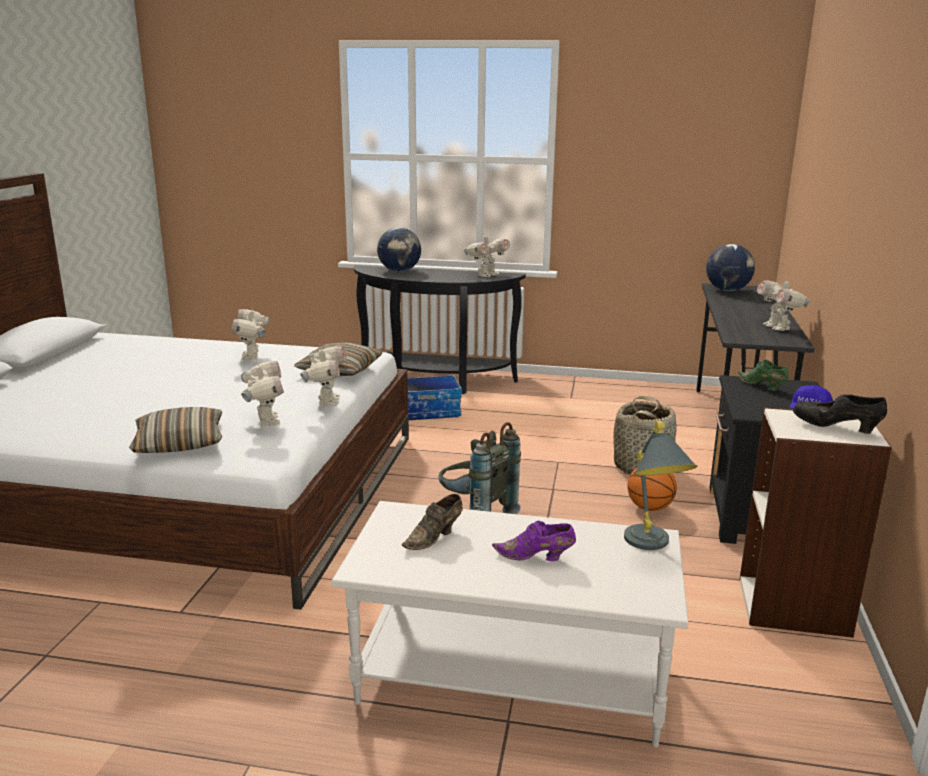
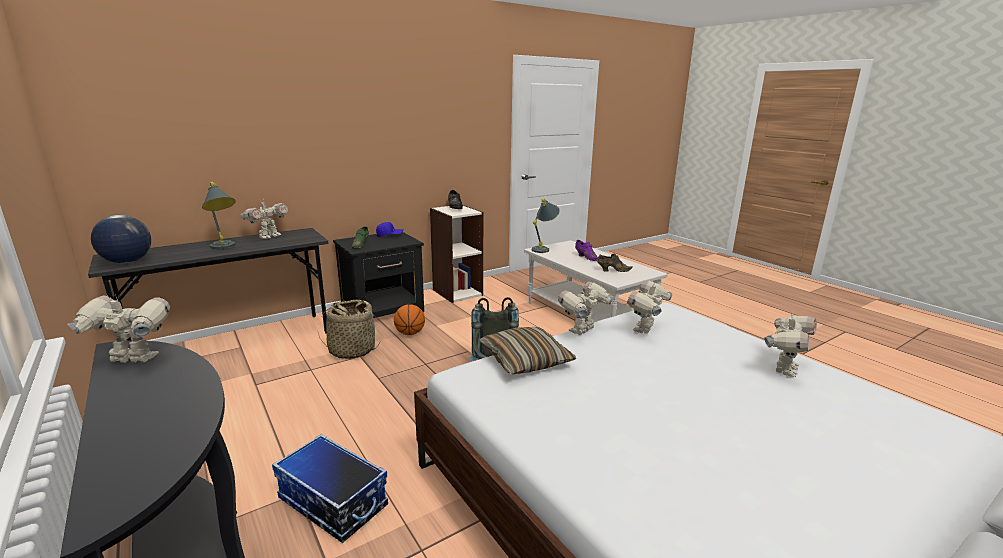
camera: 135 degrees left, 0 degrees up
(179, 443) = (719, 335): pillow -> none
(252, 357) = (587, 424): toy robot -> toy robot (783, 369)
(399, 271) = (132, 446): globe -> none
(742, 312) = (225, 248): none -> grey table lamp

